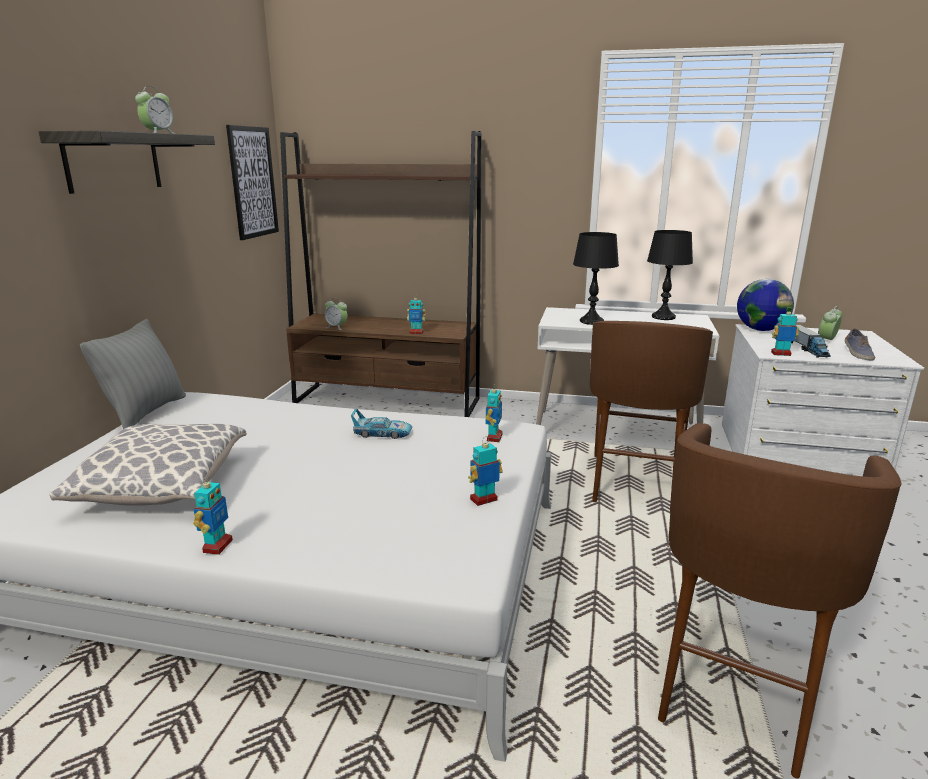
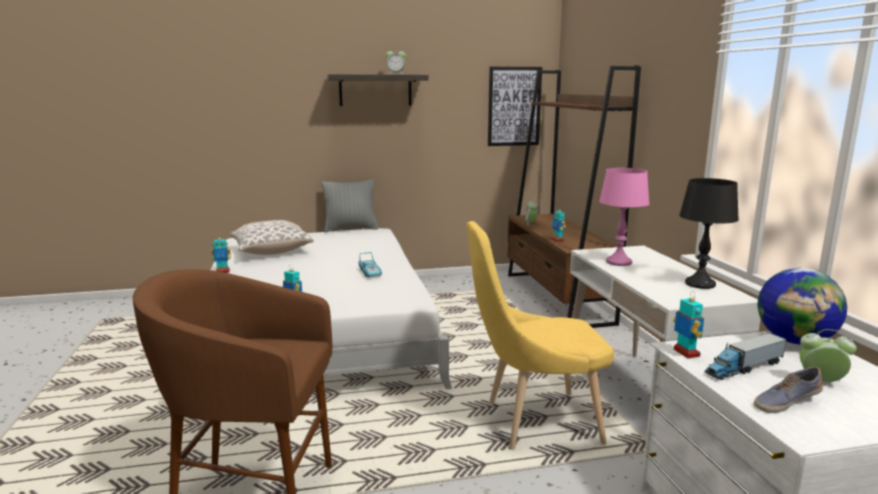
camera: 65 degrees right, 5 degrees down
(494, 437) = (390, 297): toy robot -> none
(591, 321) = (618, 262): black table lamp -> pink table lamp
(634, 483) = (534, 422): brown stool -> yellow chair

